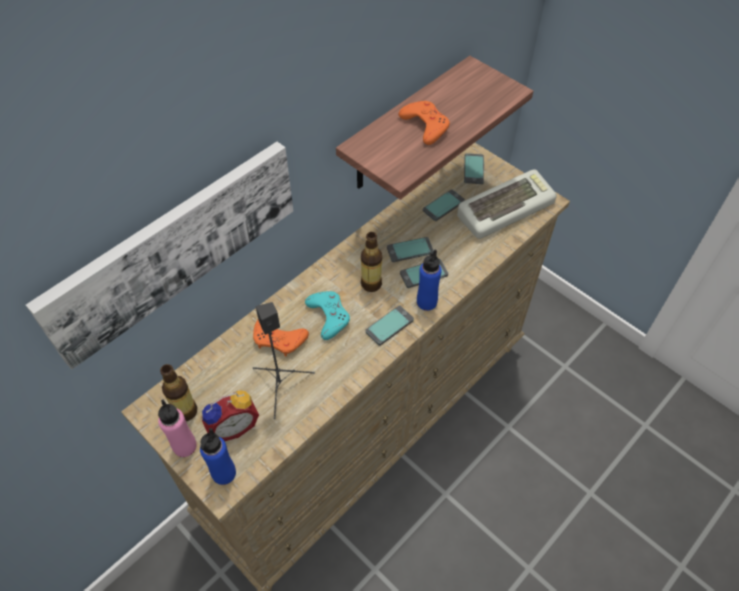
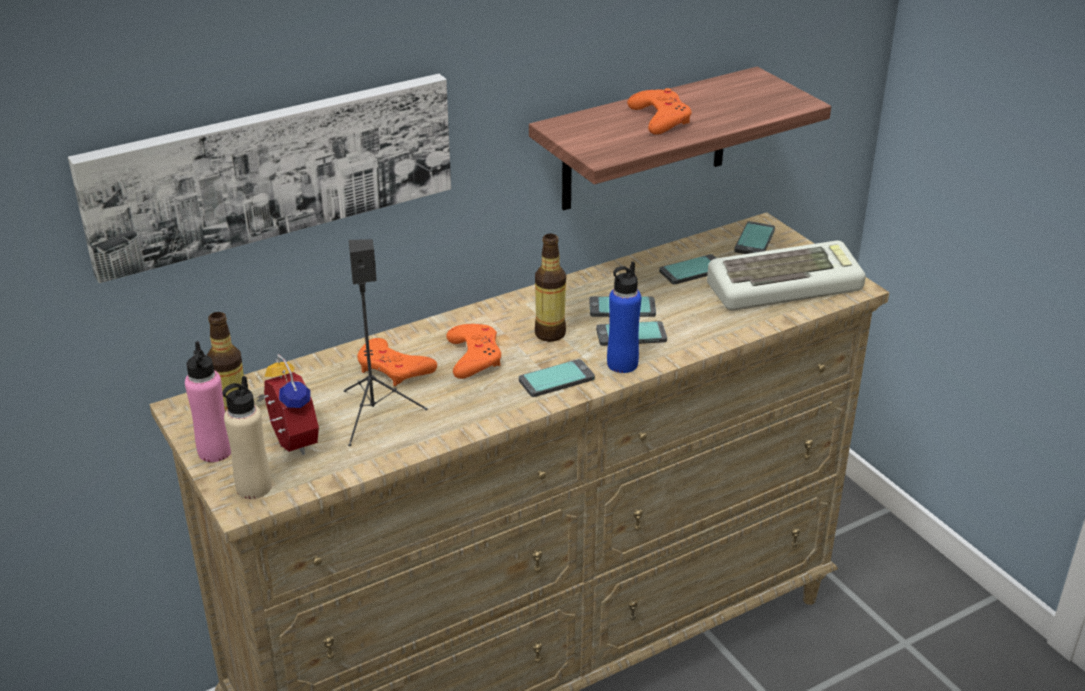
camera: 15 degrees right, 20 degrees down
(223, 473) = (253, 487): blue bottle -> beige bottle
(233, 426) = (289, 443): alarm clock -> alarm clock turned 105 degrees counterclockwise
(328, 316) = (474, 356): turquoise game controller -> orange game controller

